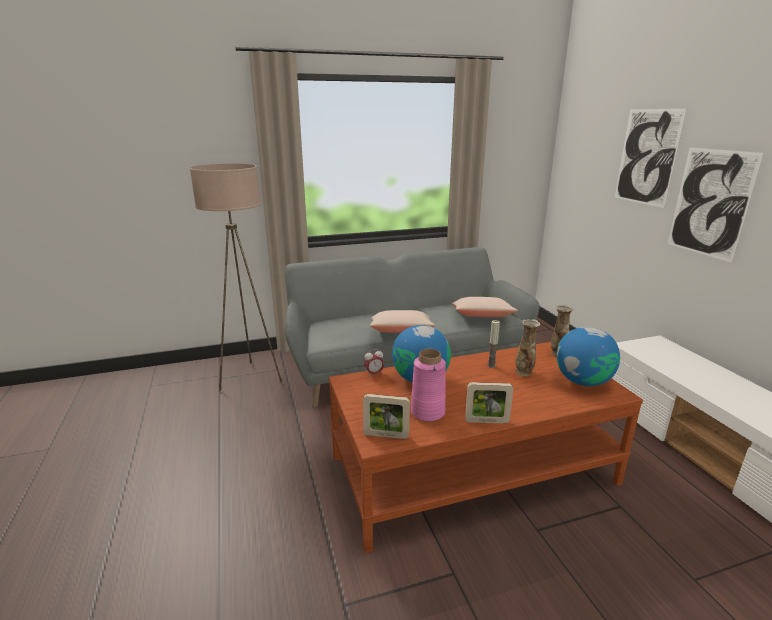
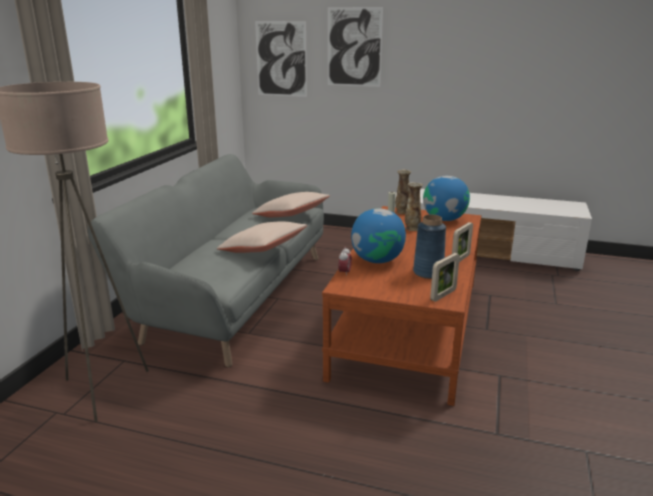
camera: 55 degrees left, 0 degrees up
(427, 412) = (428, 272): pink vase -> blue vase
(710, 203) = (418, 77): picture -> picture (281, 59)

